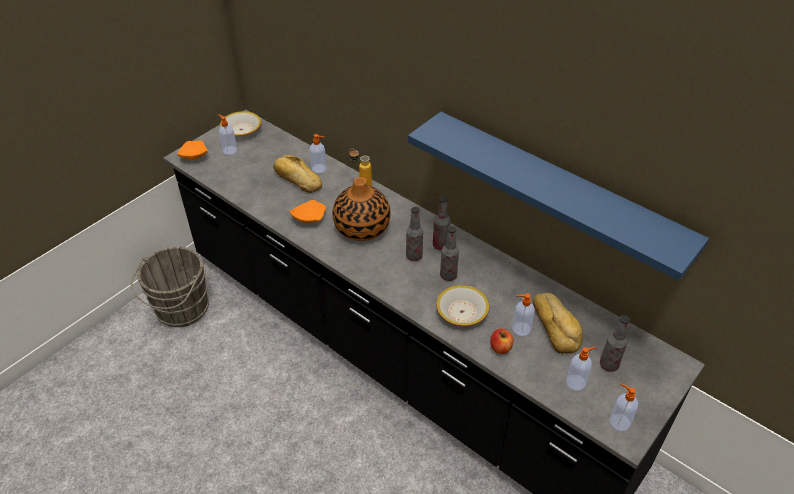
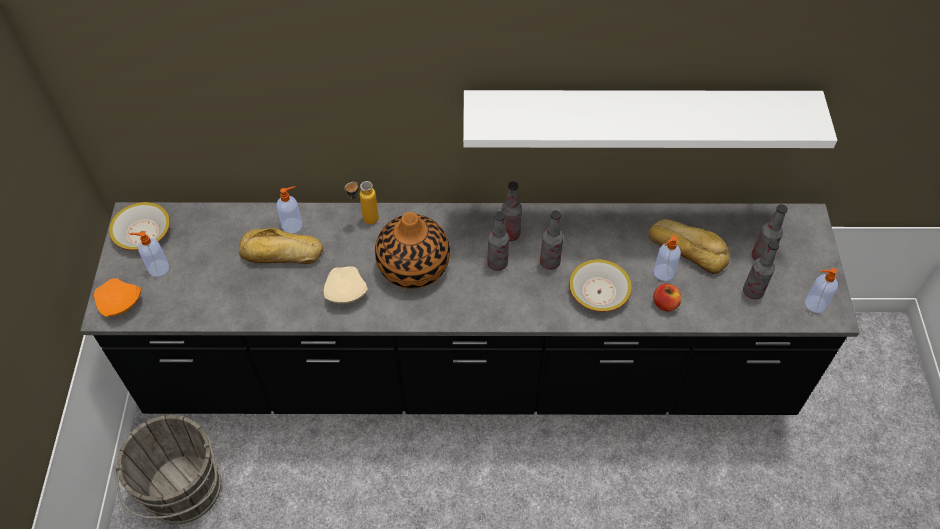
camera: 40 degrees left, 10 degrees up
(308, 218) = (345, 292): orange plate -> beige plate
(558, 190) = (638, 114): blue shelf -> white shelf
(576, 382) = (752, 291): soap dispenser -> bottle

